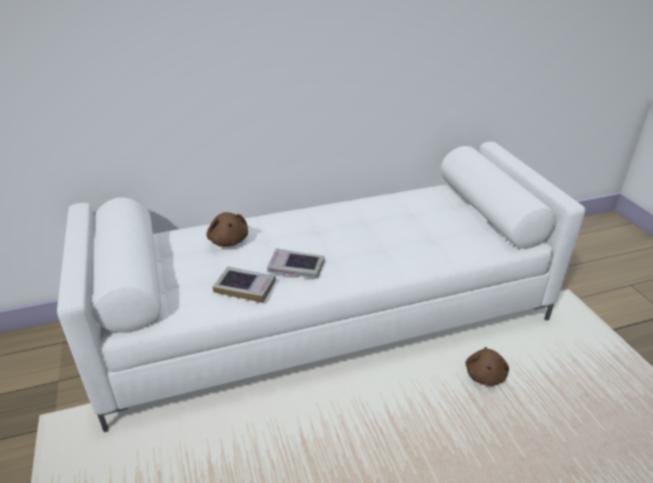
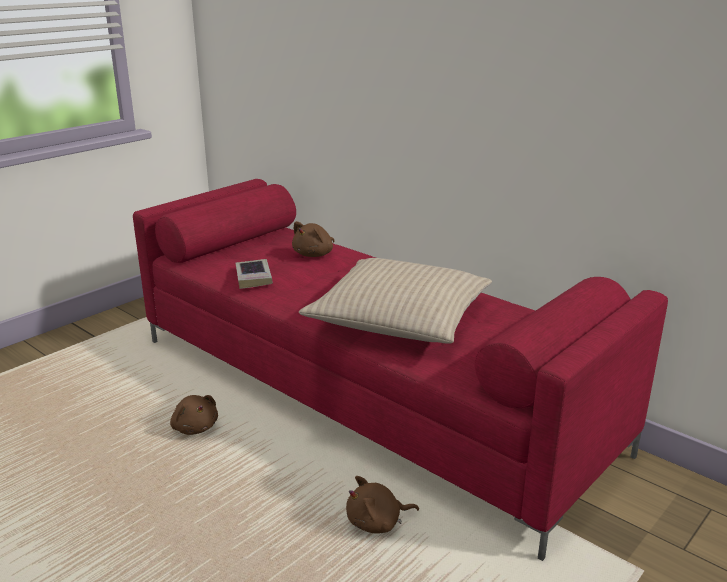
camera: 60 degrees right, 10 degrees down
(296, 268) = (302, 288): book -> none
(297, 443) = (195, 427): none -> brown plush toy
(327, 318) = (366, 392): white sofa -> red sofa
(388, 242) = (399, 318): none -> beige pillow

